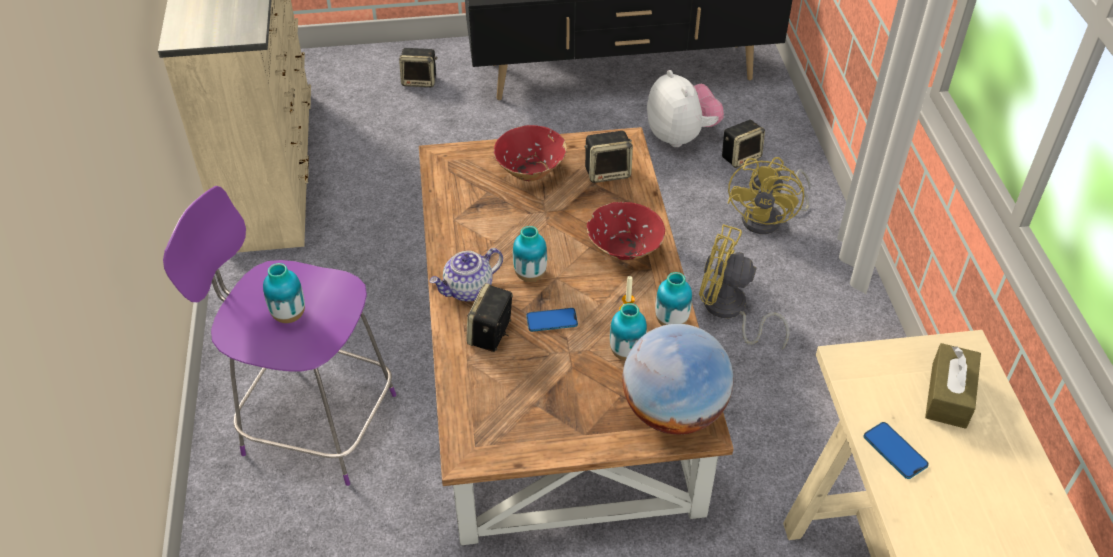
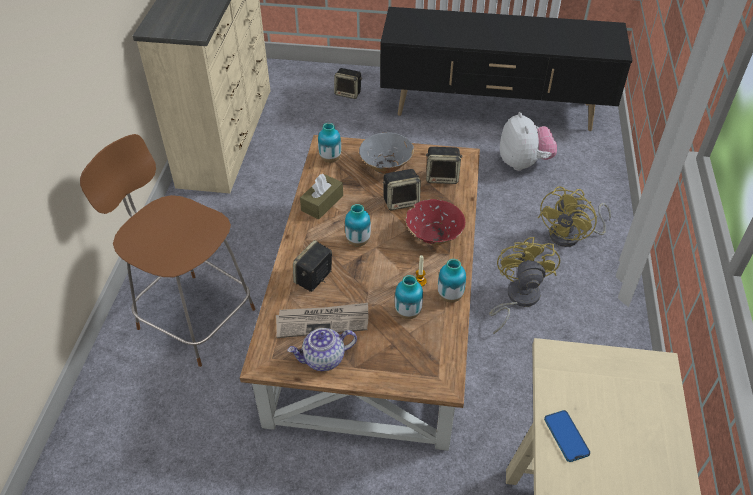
camera: 15 degrees right, 0 degrees up
(289, 315) = (170, 236): vase -> vase (330, 159)
(314, 422) = (193, 316): purple stool -> brown stool
(468, 290) = (309, 243): teapot -> teapot (323, 359)
(523, 386) = (323, 321): none -> newspaper
(530, 170) = (386, 166): red bowl -> grey bowl
(552, 320) = (361, 277): phone -> none
(673, 411) = (427, 364): globe -> none
(729, 311) = (517, 299): yellow fan -> yellow fan turned 60 degrees clockwise
(741, 157) = (564, 186): speaker -> speaker (401, 201)
(949, 395) = (629, 400): brown tissue box -> brown tissue box (322, 203)

